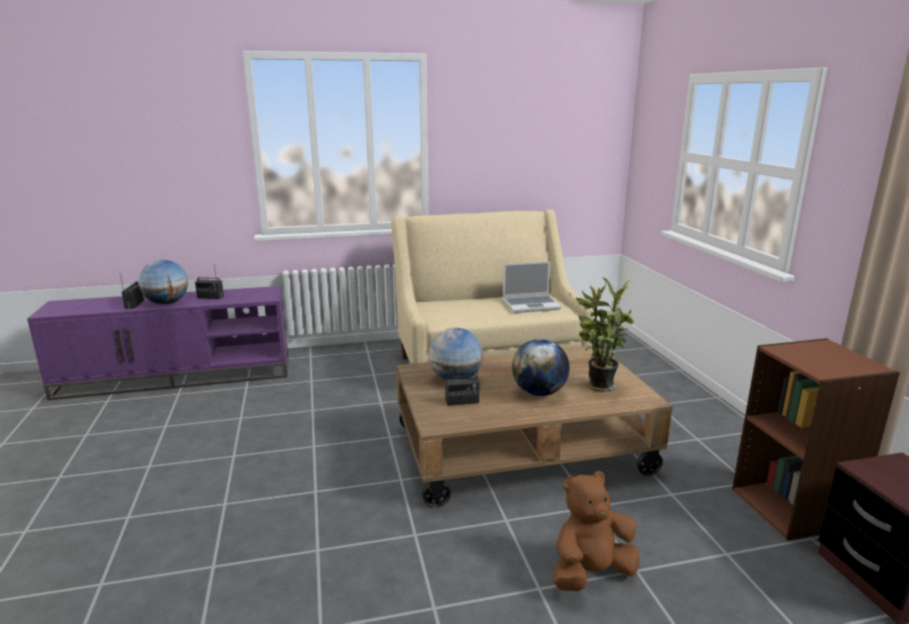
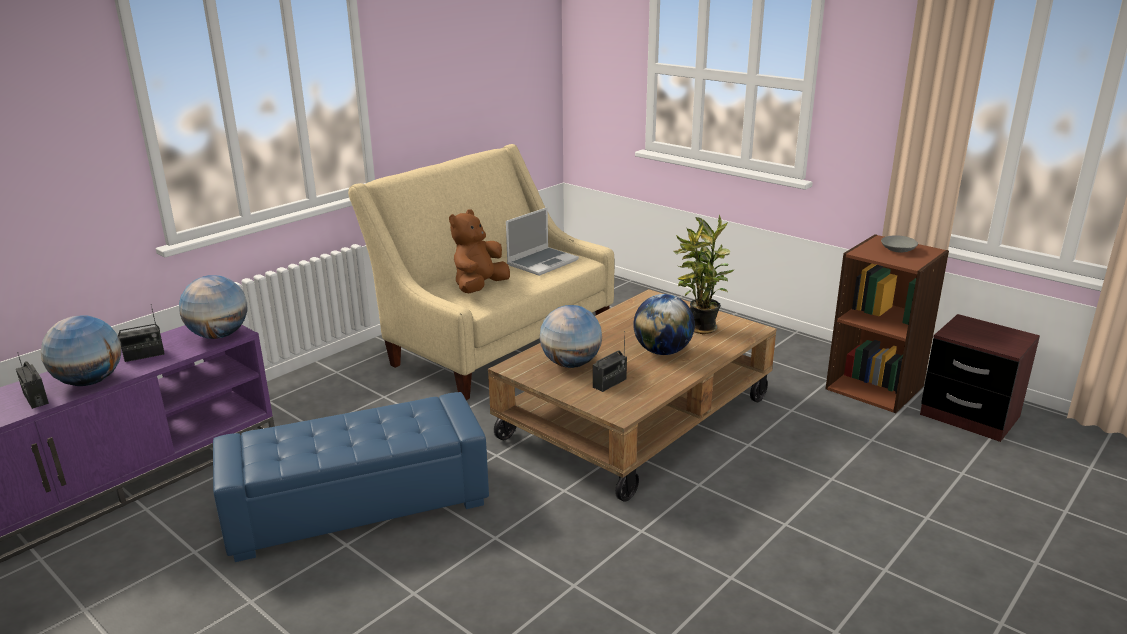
camera: 35 degrees left, 5 degrees up
(259, 297) = (219, 335): none -> globe
(271, 435) = (358, 505): none -> blue ottoman
(591, 573) = (806, 495): brown plush toy -> brown plush toy (479, 288)
(829, 357) = (898, 250): none -> grey bowl

